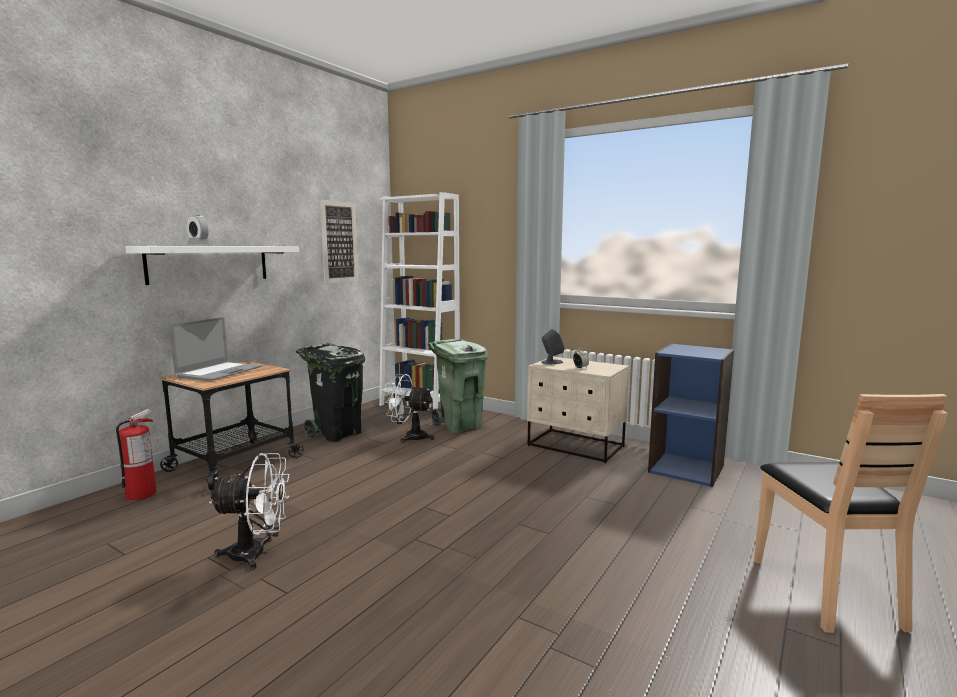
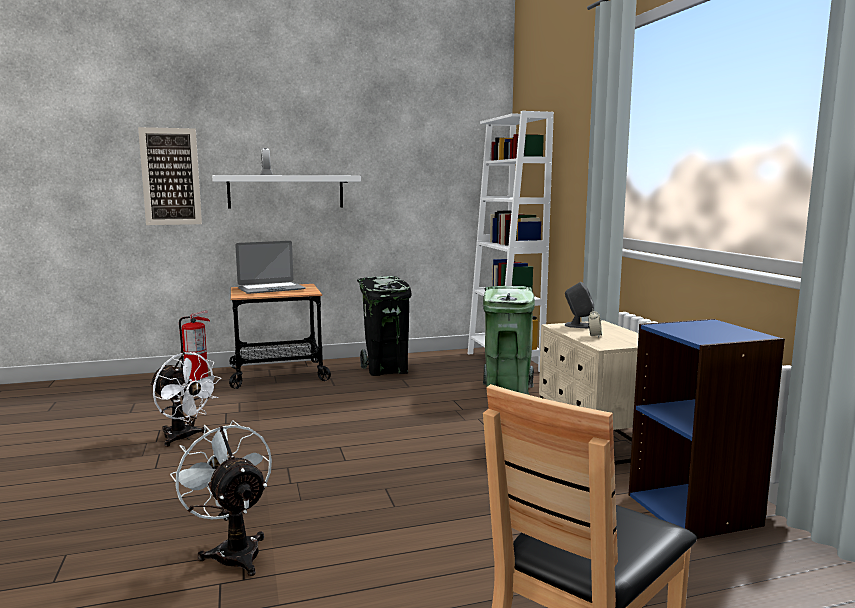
camera: 40 degrees right, 0 degrees up
(339, 242) = (434, 172): picture -> picture (171, 176)
(410, 437) = (439, 387): white fan -> white fan (233, 551)

